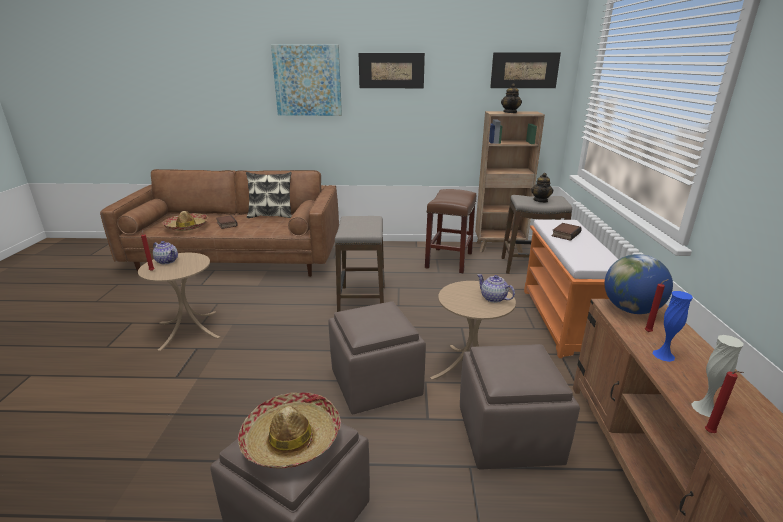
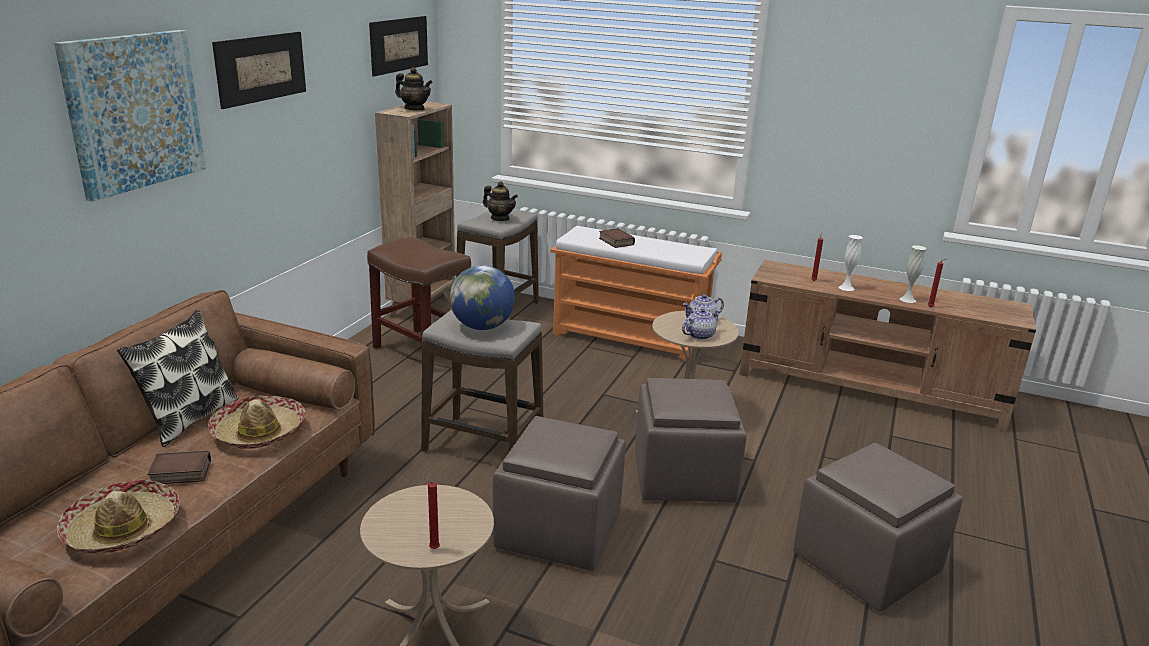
camera: 70 degrees left, 0 degrees up
(167, 261) = (398, 531): teapot -> teapot (699, 335)
(291, 438) = (890, 470): hat -> hat (259, 431)
(509, 434) = (789, 425): brown ottoman -> brown ottoman (558, 530)
(631, 309) = (777, 274): globe -> globe (482, 327)
(663, 355) = (846, 288): blue vase -> white vase

